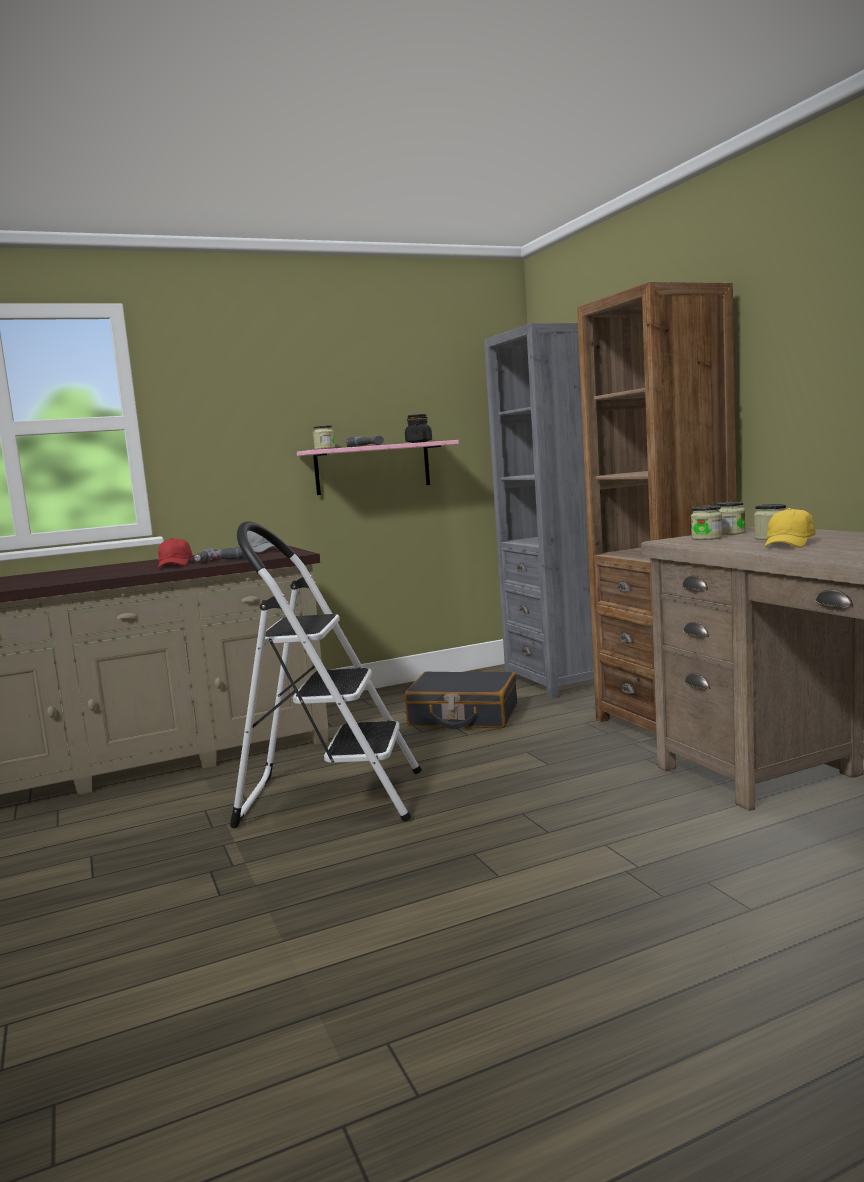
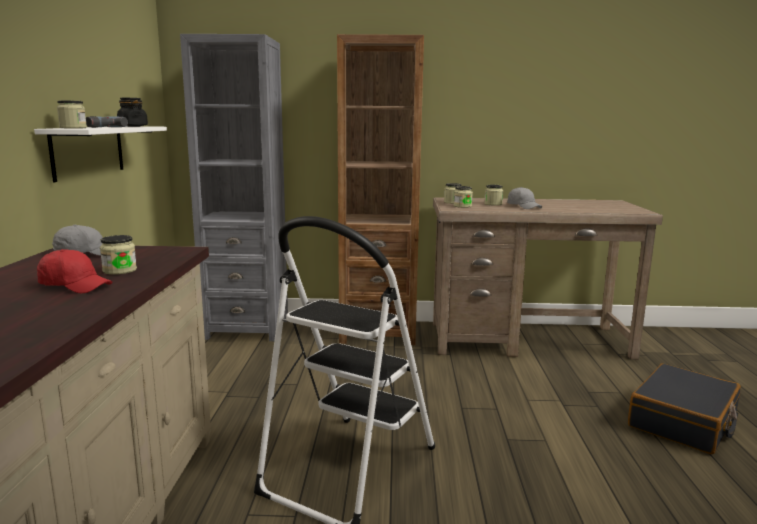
camera: 65 degrees left, 5 degrees up
(220, 560) = (119, 270): power drill -> jar
(373, 468) = (88, 151): pink shelf -> white shelf
(463, 716) = (254, 374): black suitcase -> black suitcase (683, 422)
(789, 544) = (524, 207): yellow cap -> grey cap

